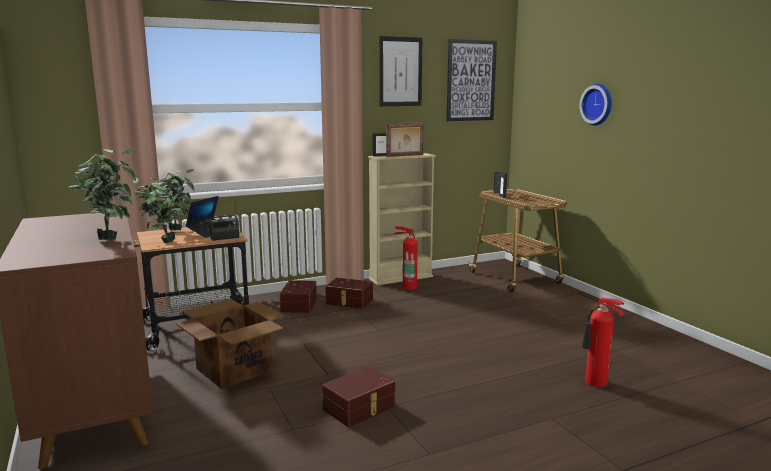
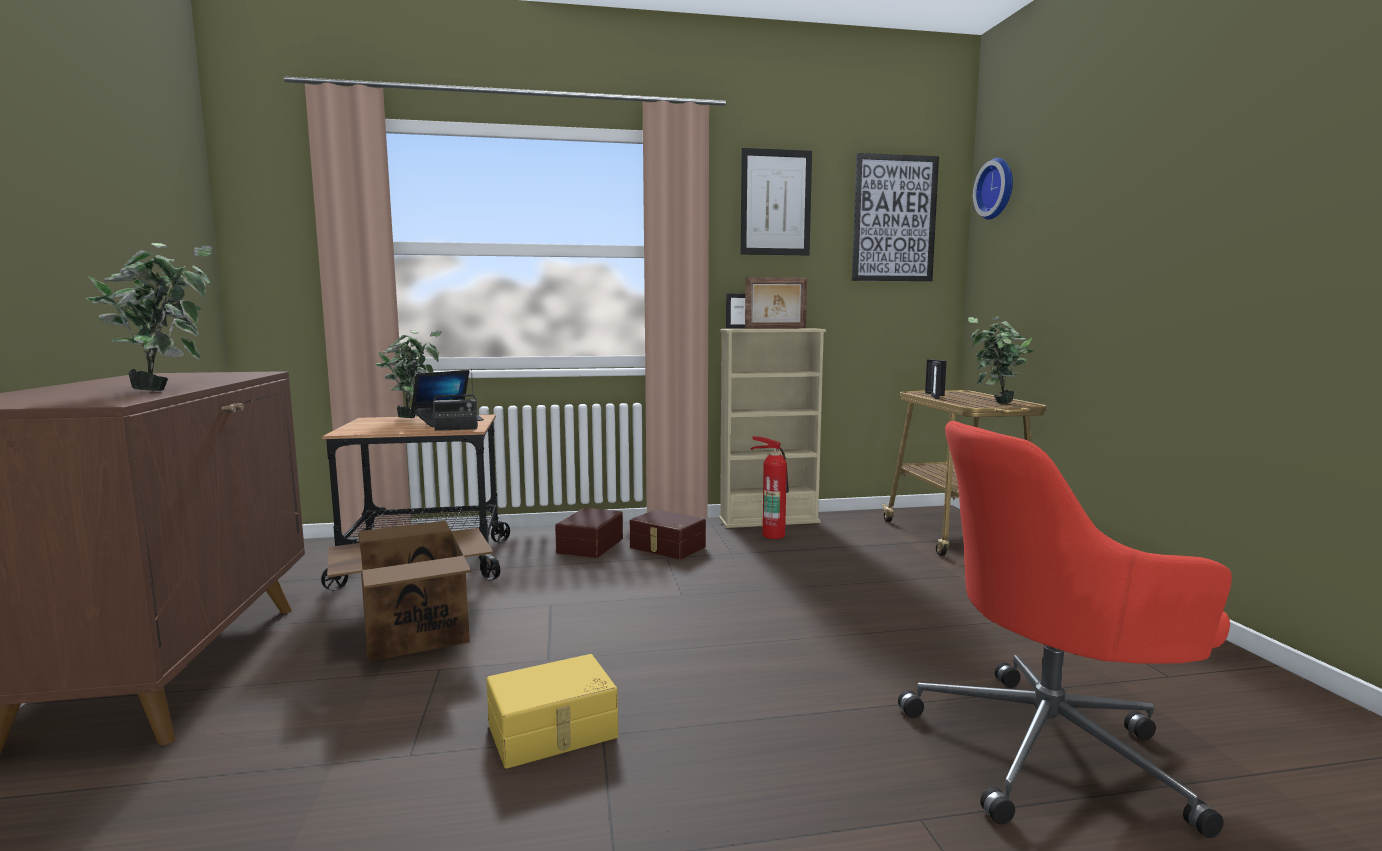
camera: 15 degrees right, 5 degrees down
(160, 243) = (361, 429): potted plant -> potted plant (995, 403)
(360, 408) = (553, 732): brown storage box -> yellow storage box
(595, 383) = (1050, 750): fire extinguisher -> red office chair
(598, 104) = (1104, 232): wall clock -> wall clock (997, 189)

